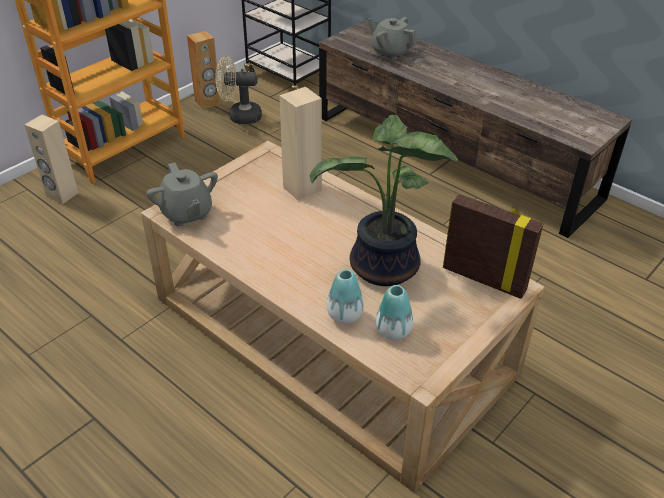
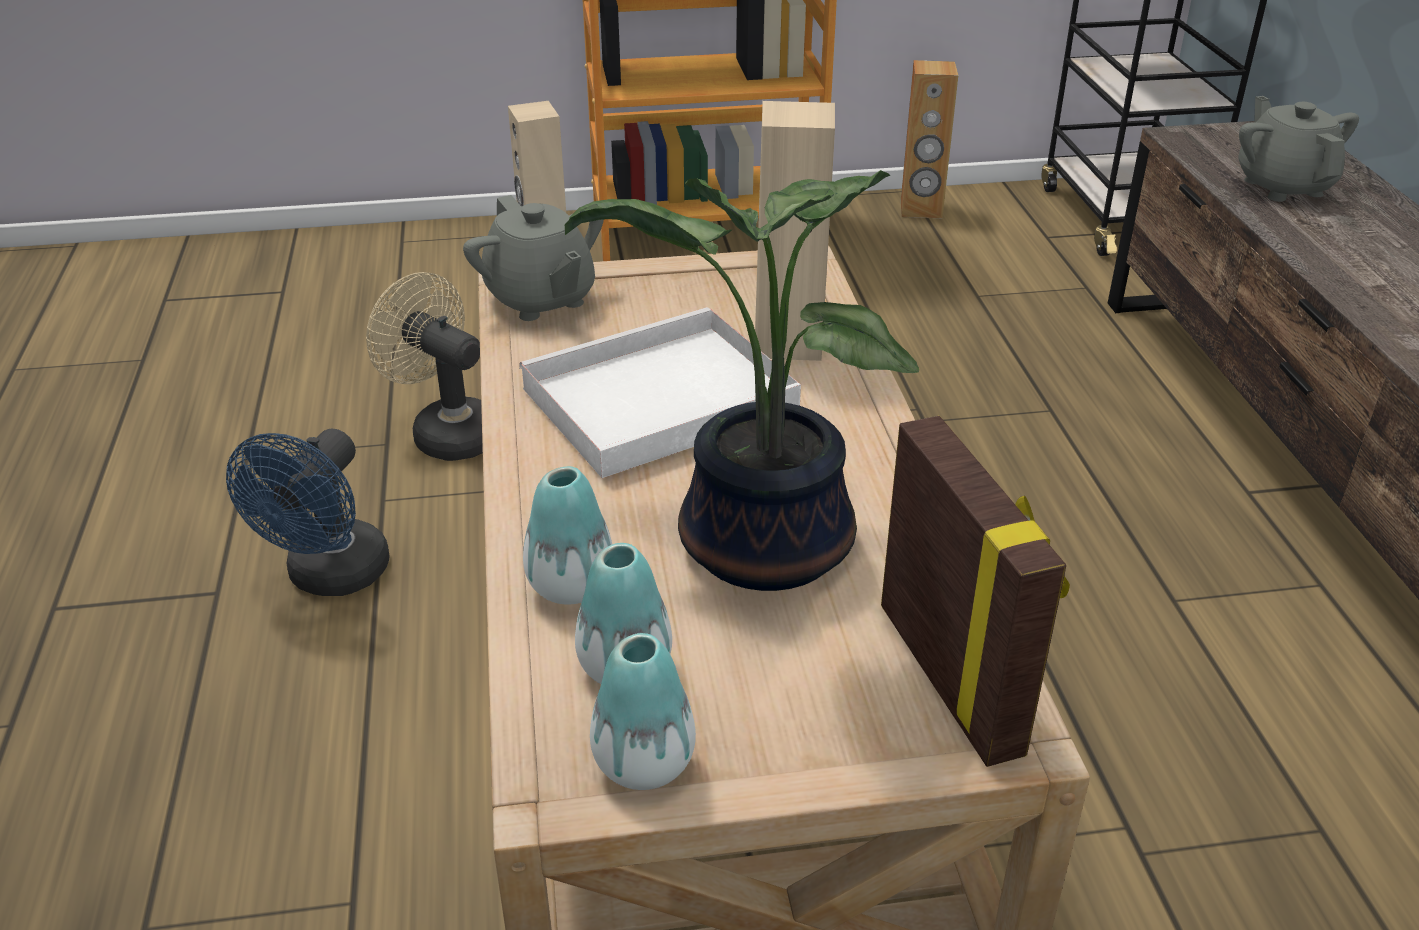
camera: 40 degrees right, 5 degrees down
(139, 383) = (331, 578): none -> blue fan
(186, 213) = (540, 299): grey teapot -> grey teapot turned 45 degrees counterclockwise
(239, 116) = (953, 249): beige fan -> beige fan (447, 432)
(286, 234) = (655, 402): none -> white tray
(436, 355) = (644, 763): none -> vase

